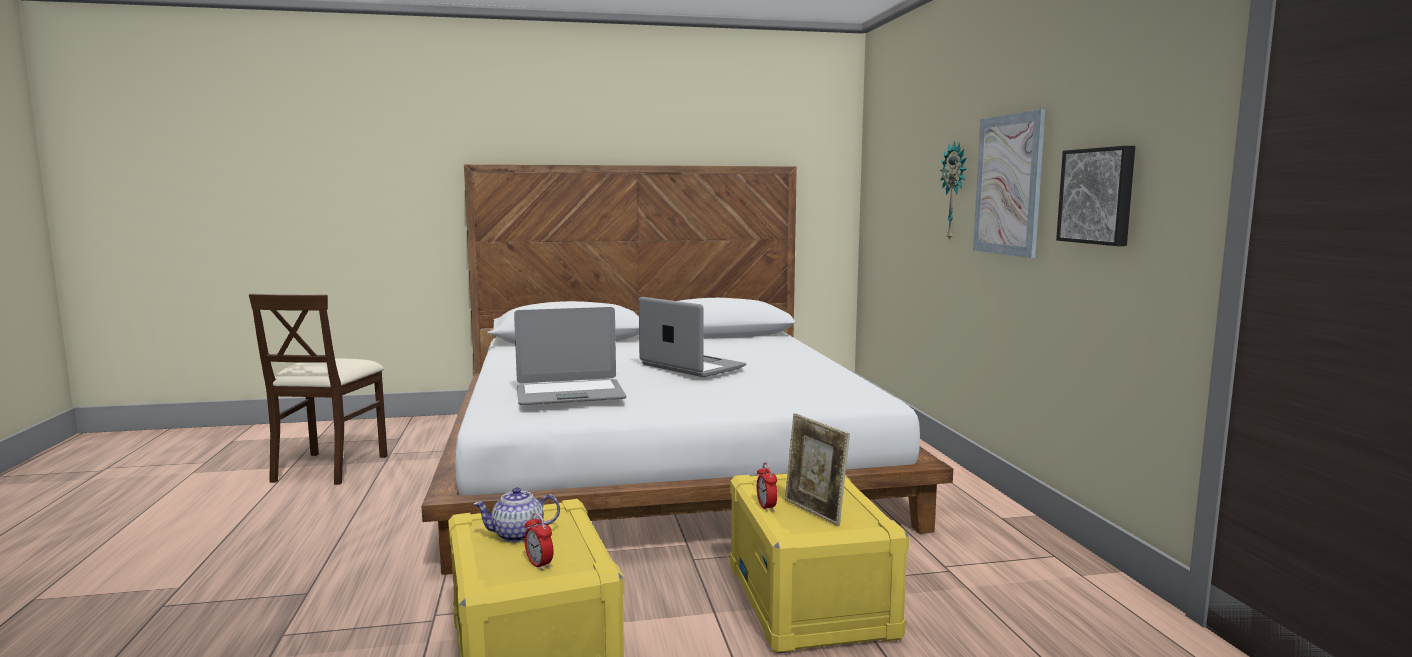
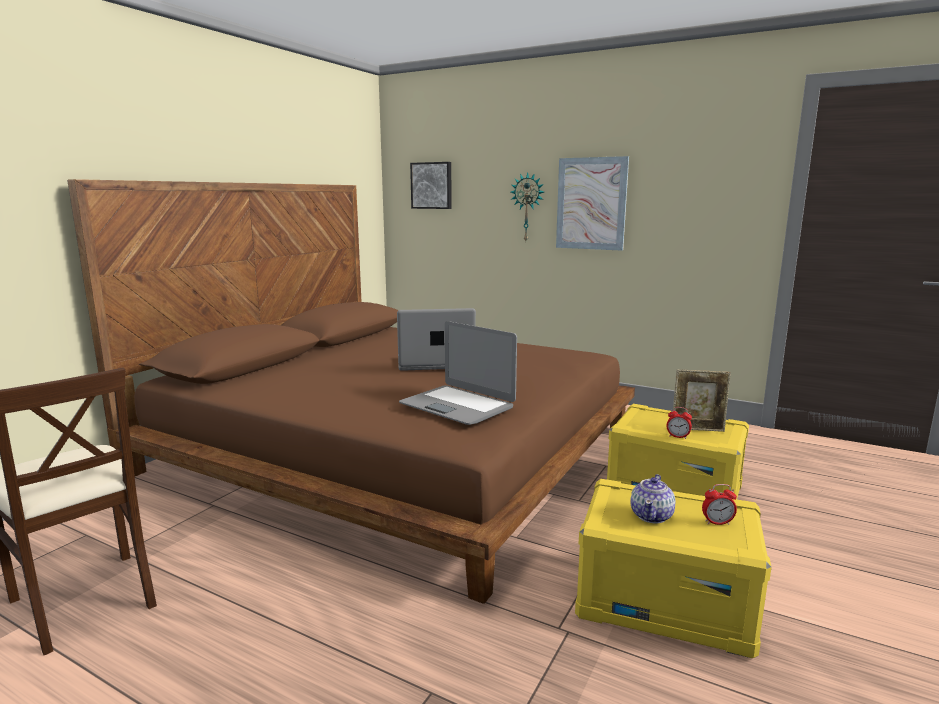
camera: 50 degrees left, 5 degrees up
(570, 394) = (457, 406): laptop -> laptop turned 105 degrees clockwise
(663, 462) = (397, 451): white bed -> brown bed
(1098, 196) = (683, 211): picture -> picture (432, 185)

